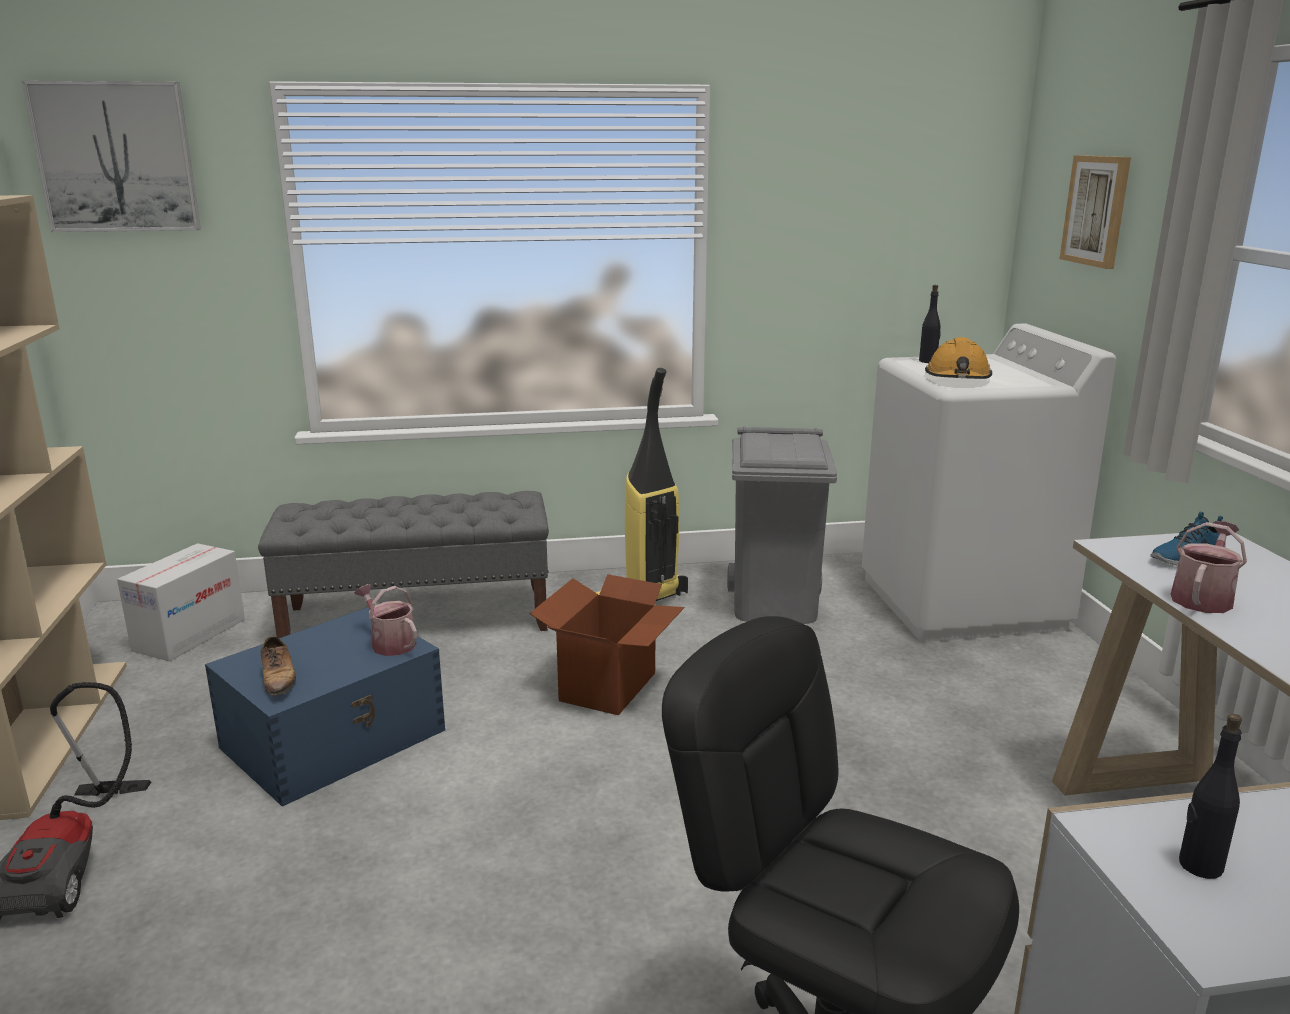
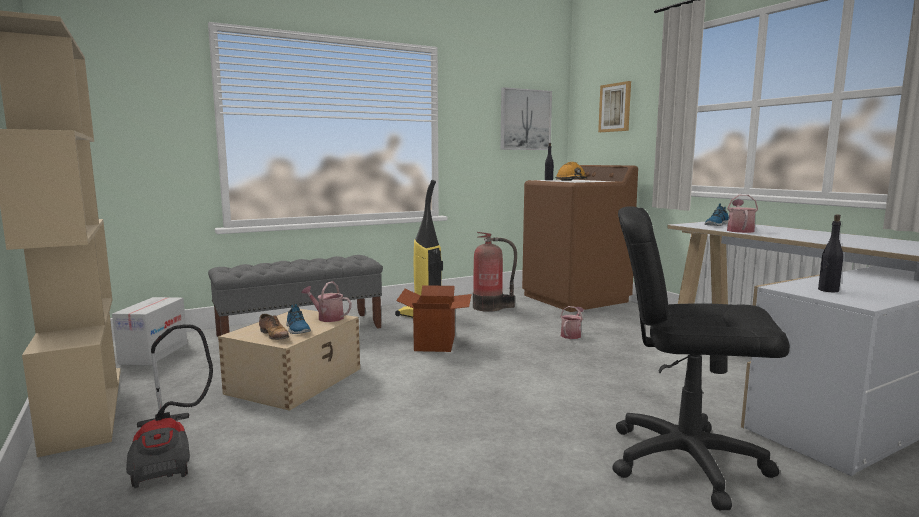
camera: 20 degrees left, 10 degrees down
(116, 157) = (108, 56): picture -> picture (525, 120)
(322, 668) = (297, 329): none -> shoe
(336, 738) = (296, 380): blue storage box -> beige storage box
(775, 604) = (490, 307): grey trash can -> fire extinguisher
(873, 709) = (571, 334): none -> watering can
(962, 603) = (575, 298): white washing machine -> brown washing machine

